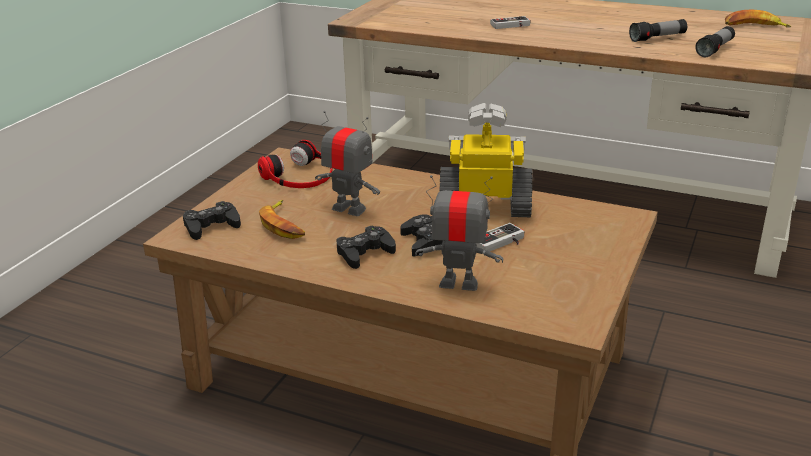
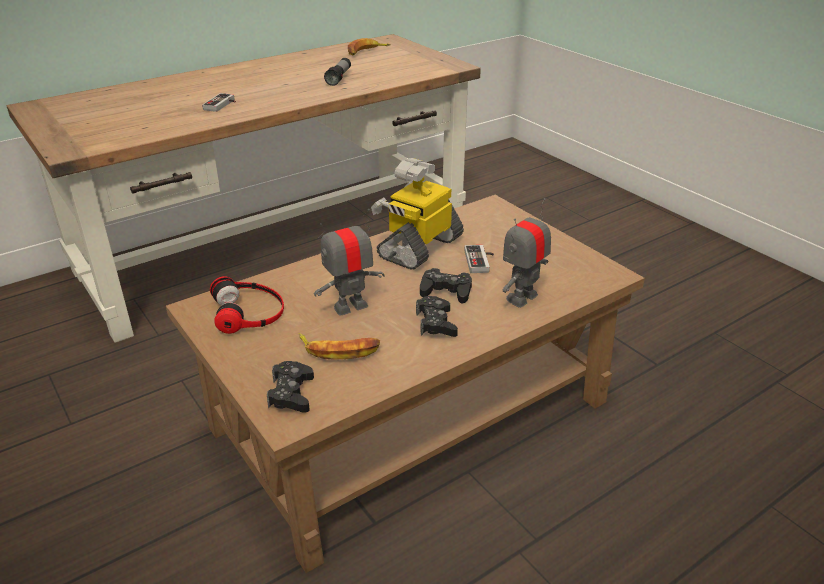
camera: 60 degrees left, 5 degrees up
(715, 49) = (388, 73): flashlight -> none

